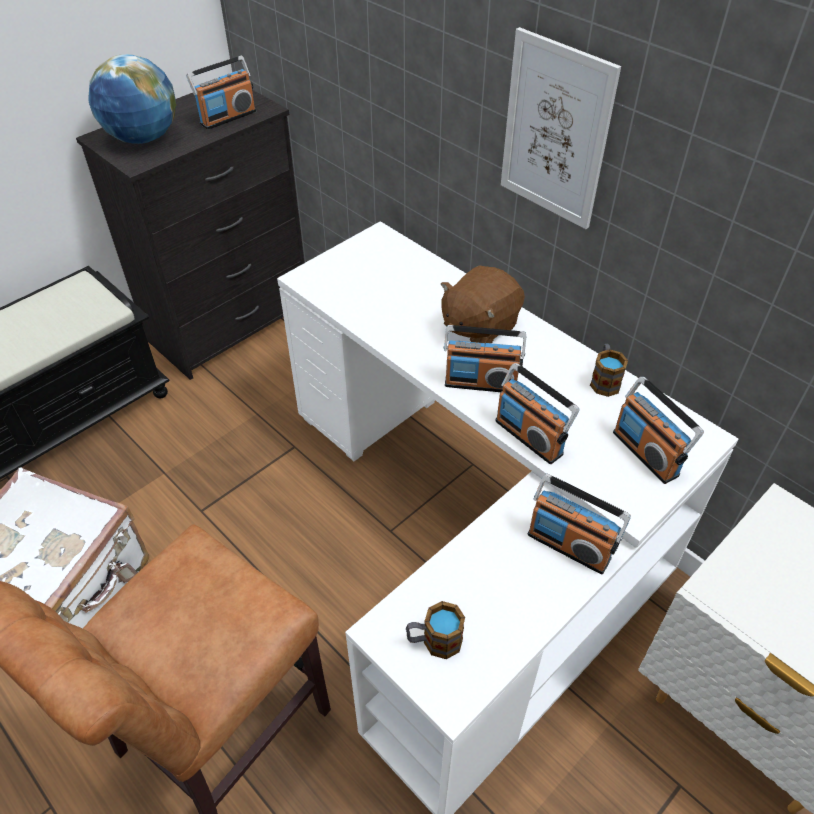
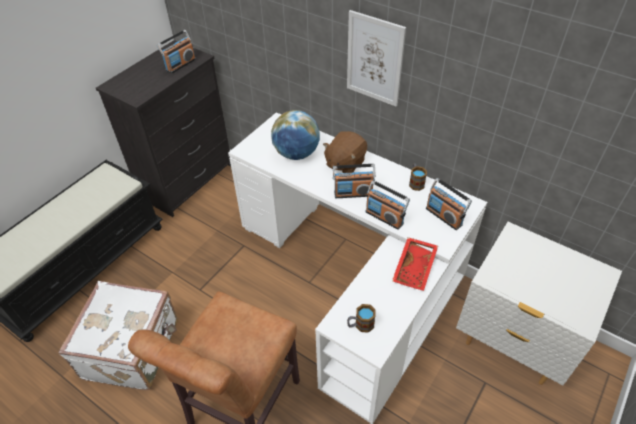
camera: 10 degrees left, 0 degrees up
(143, 139) = (135, 83): globe -> globe (296, 154)
(569, 546) = (415, 268): radio -> red tray

